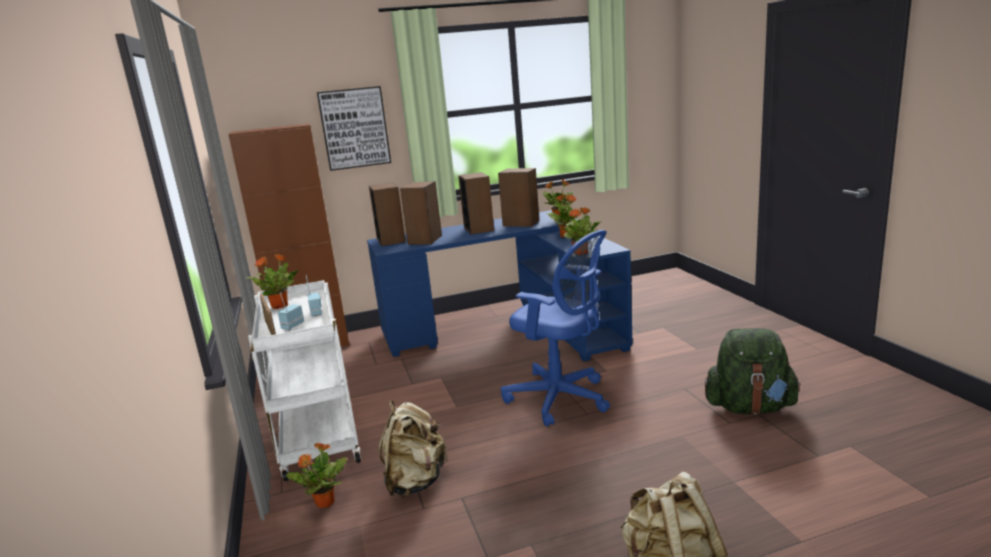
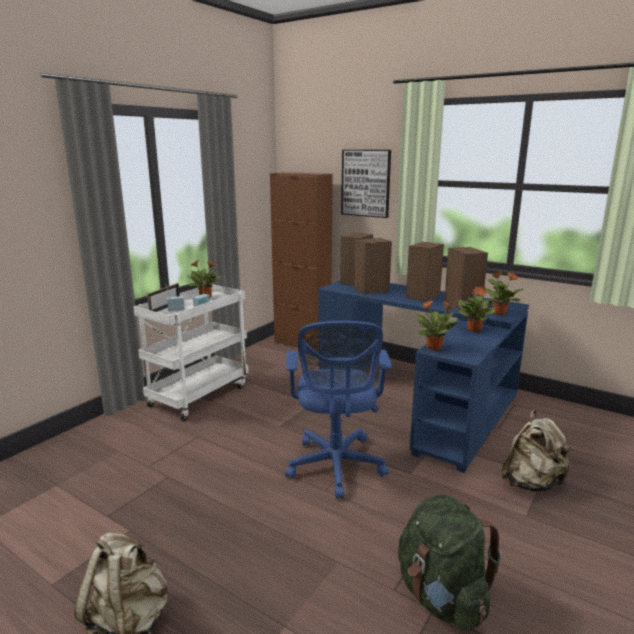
camera: 50 degrees right, 0 degrees up
(324, 503) = (135, 429): potted plant -> none
(415, 482) = (175, 450): beige backpack -> beige backpack (532, 483)

